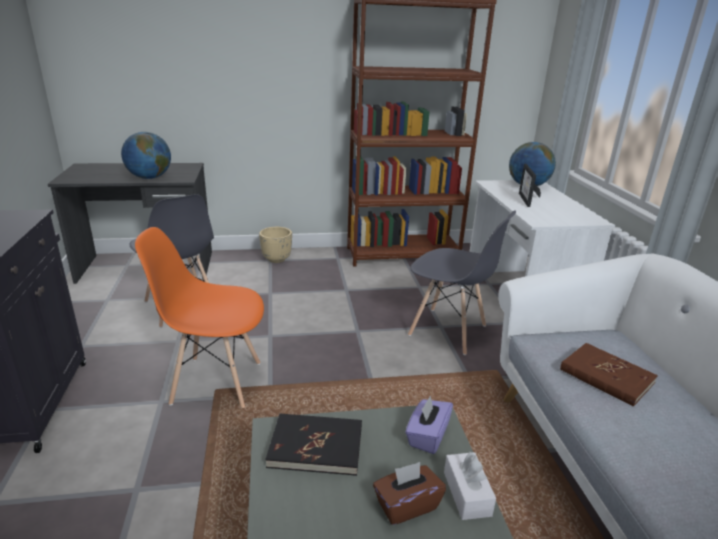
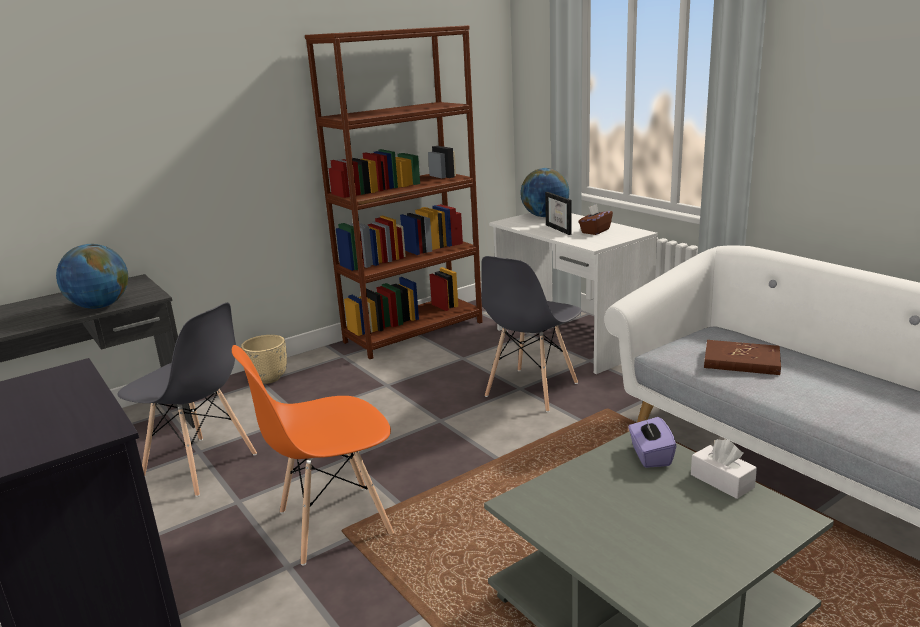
camera: 25 degrees left, 5 degrees down
(316, 446) = (569, 499): black book -> none
(406, 505) = (687, 507): brown tissue box -> brown tissue box (595, 231)
(448, 331) = (531, 390): grey chair -> grey chair turned 120 degrees clockwise

